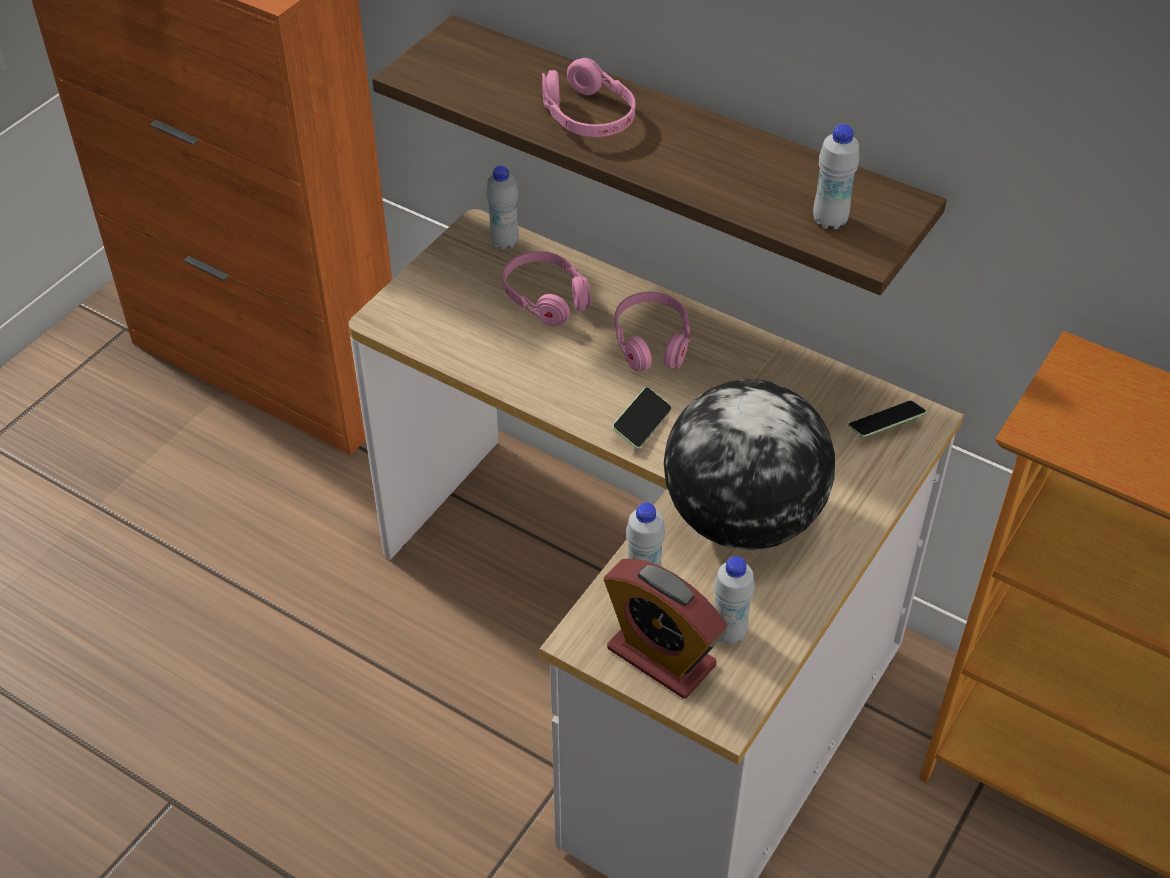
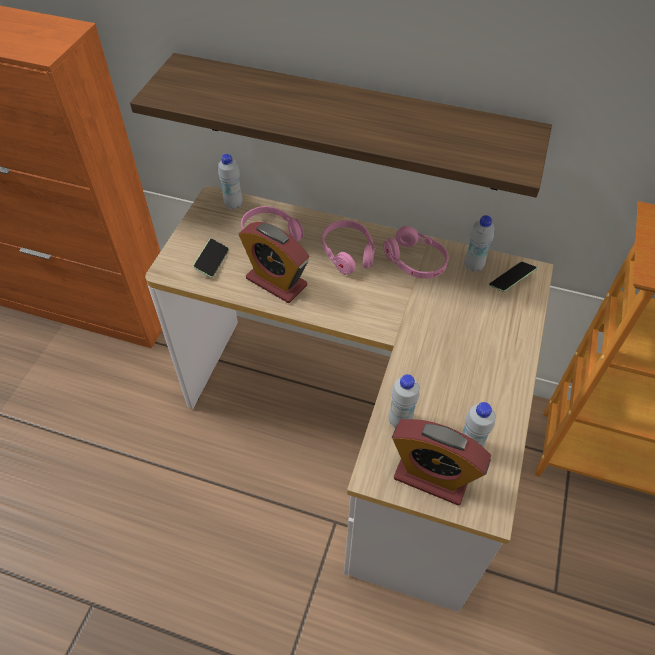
camera: 15 degrees left, 5 degrees up
(532, 363) = (276, 282): none -> alarm clock
(587, 116) = (291, 106): pink headphones -> pink headphones (415, 261)
(642, 425) = (361, 310): phone -> phone (212, 262)
(743, 519) = (448, 362): globe -> none
(829, 221) = (485, 151): white bottle -> white bottle (473, 266)

